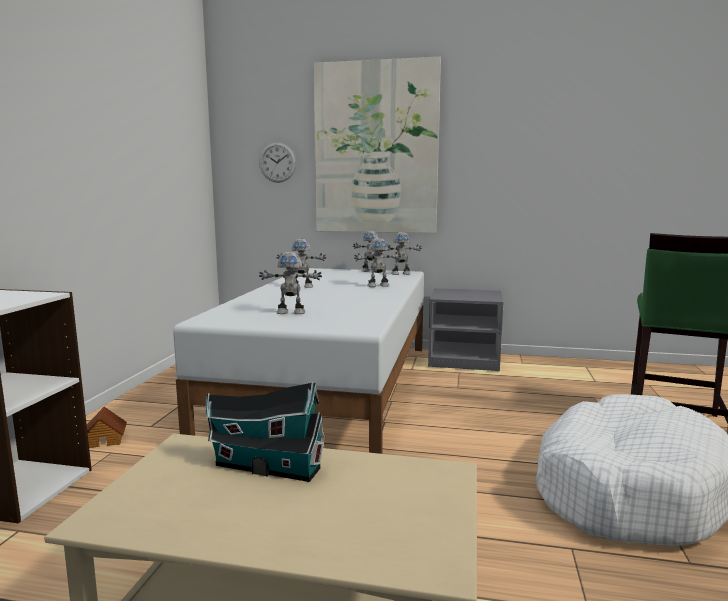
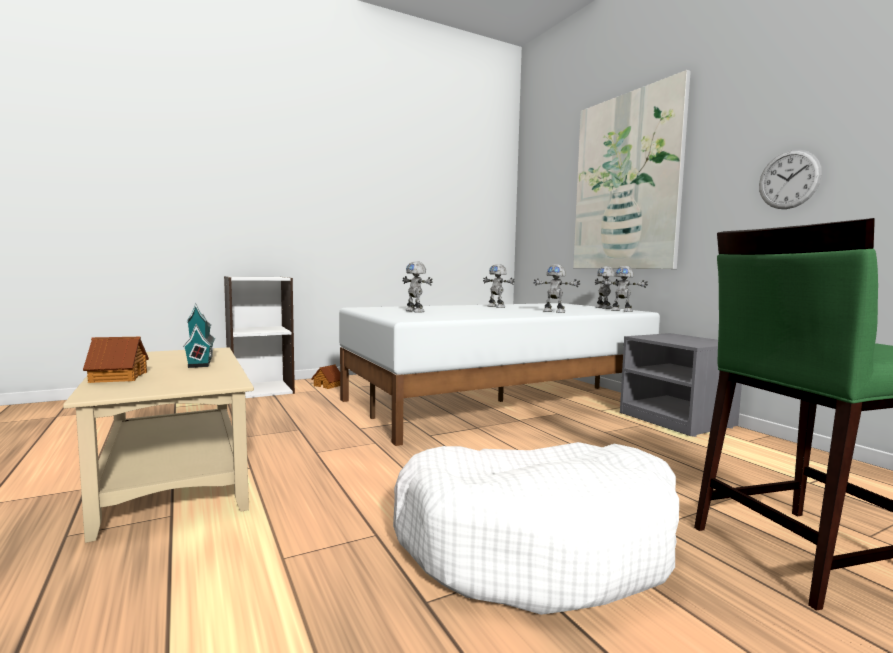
camera: 50 degrees right, 5 degrees down
(277, 162) = (553, 207): wall clock -> wall clock (789, 179)
(319, 541) = (117, 377): none -> toy house

